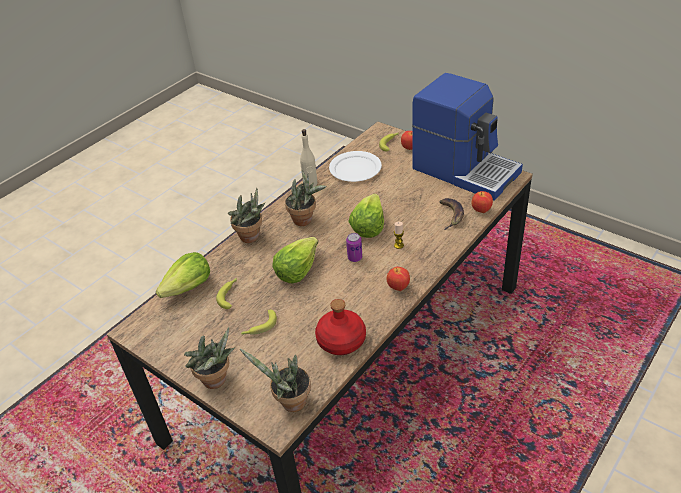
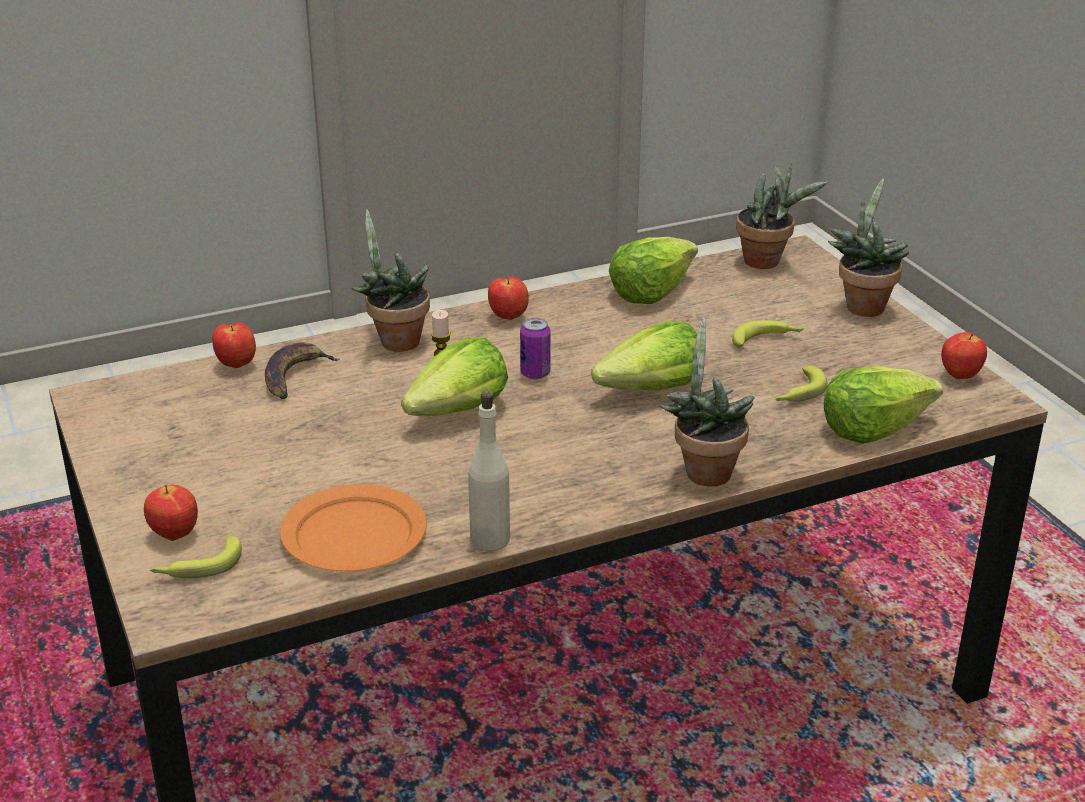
camera: 155 degrees left, 10 degrees down
(152, 341) = (960, 376): none -> apple
(305, 220) = (569, 464): potted plant -> potted plant (395, 340)
(342, 340) = (650, 291): red bottle -> lettuce
(355, 168) = (355, 535): white plate -> orange plate
(465, 169) = (145, 440): coffee machine -> none

